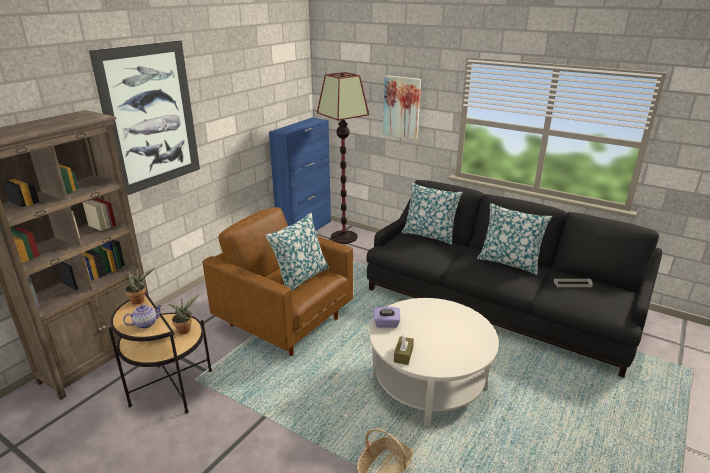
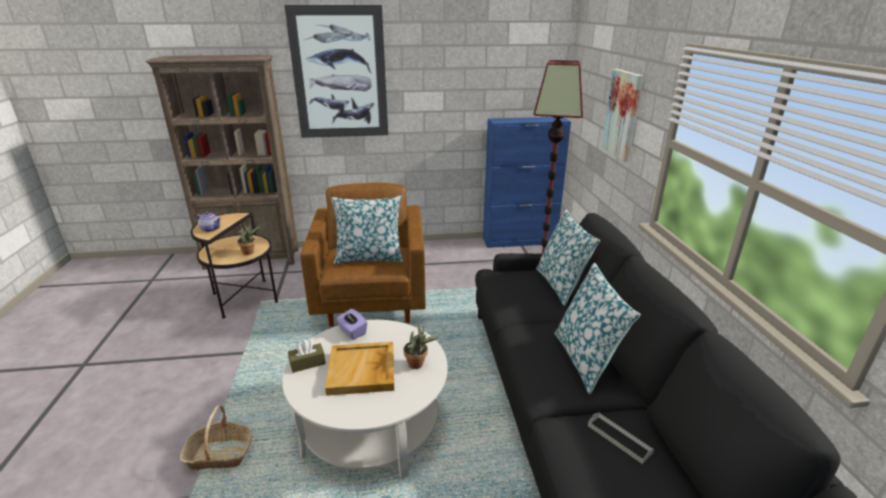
camera: 50 degrees right, 0 degrees up
(140, 300) = (239, 215): potted plant -> potted plant (418, 364)
(437, 336) = (362, 370): none -> beige tray

